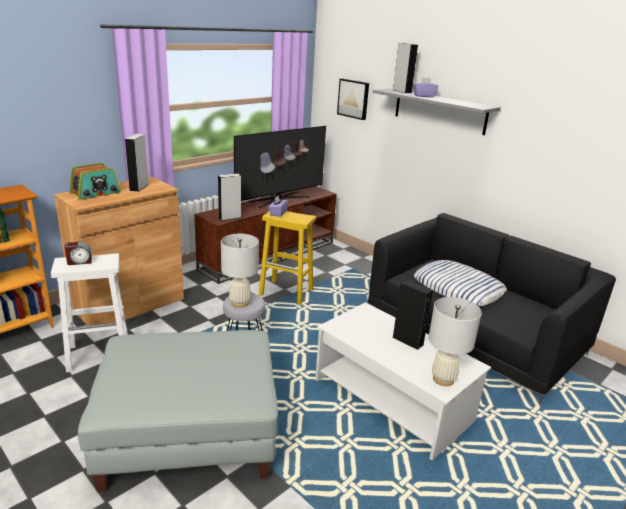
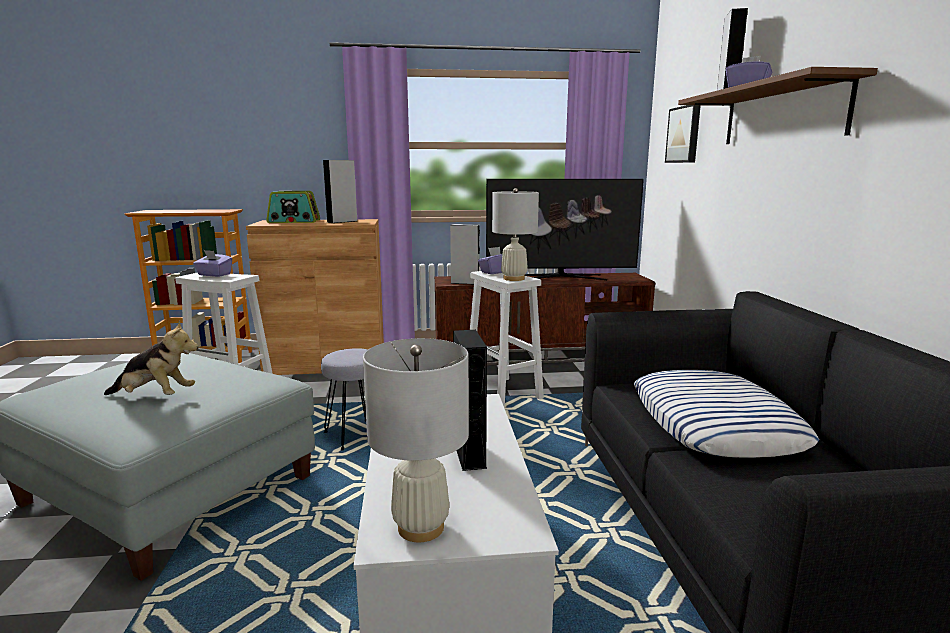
camera: 40 degrees right, 10 degrees down
(79, 261) = (214, 275): alarm clock -> purple tissue box
(208, 373) = (155, 397): none -> plush toy
(240, 303) = (341, 356): white table lamp -> white table lamp (514, 279)
(287, 292) = (504, 393): yellow stool -> white stool
(439, 111) = (782, 114): grey shelf -> brown shelf

